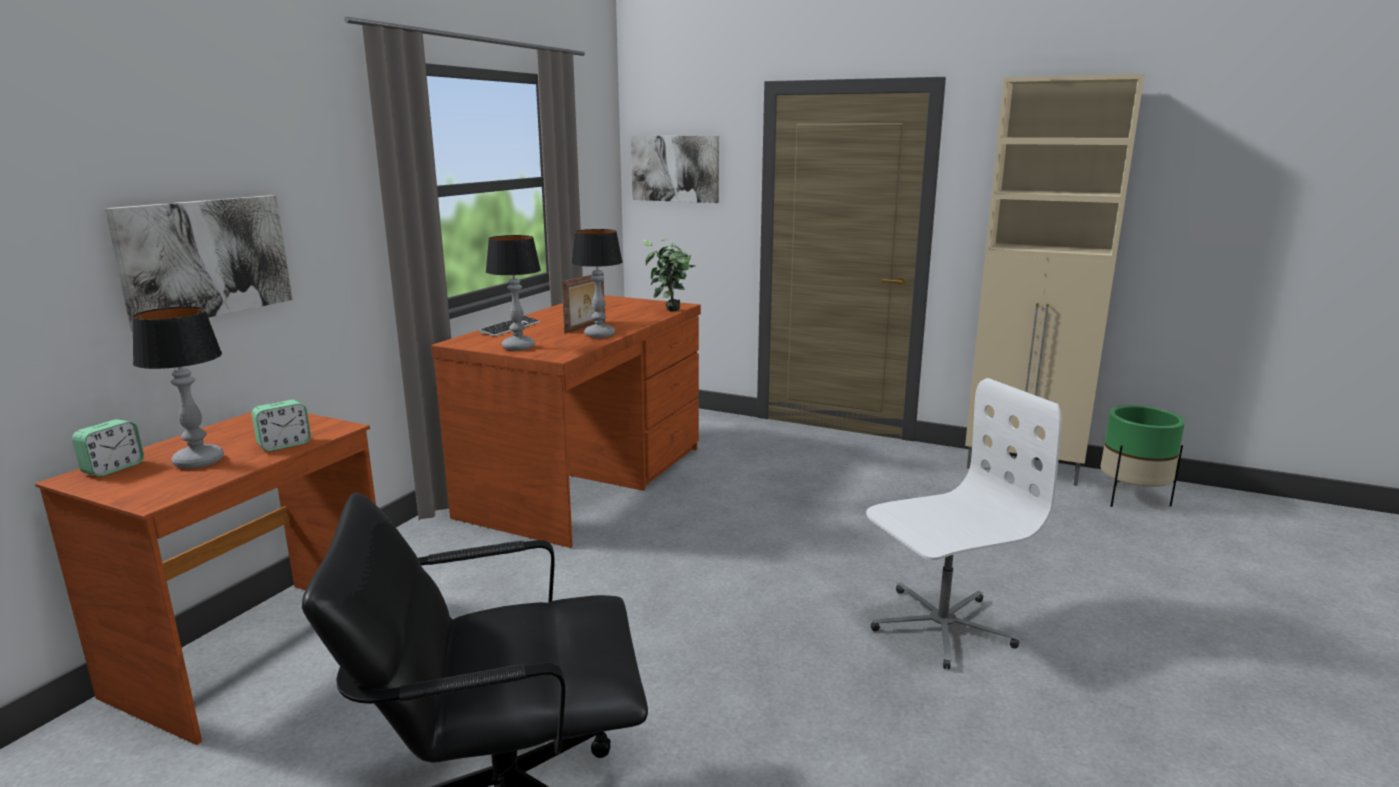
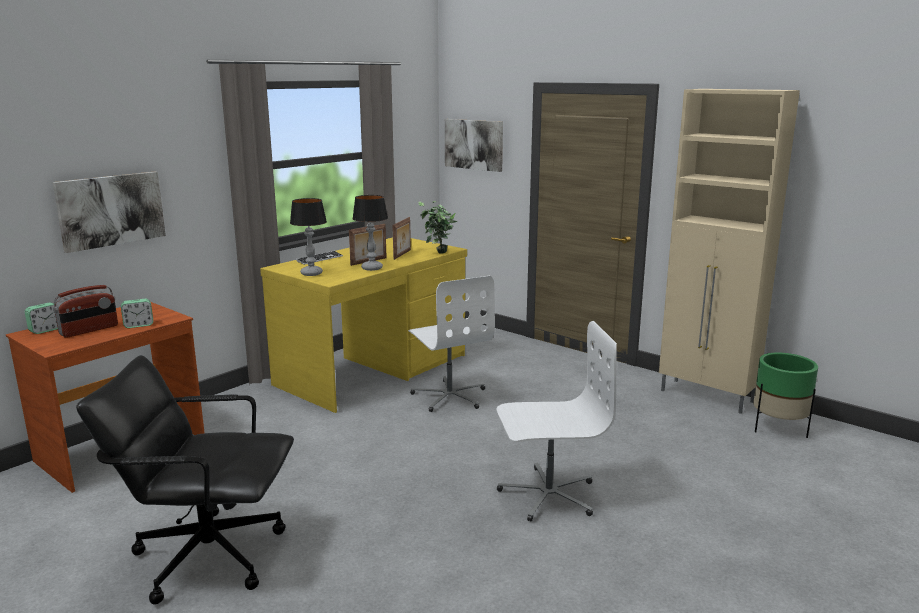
camera: 15 degrees right, 0 degrees up
(199, 461) = (89, 330): table lamp -> radio
(587, 480) = (374, 370): brown desk -> yellow desk
(623, 315) = (403, 254): none -> picture frame
(715, 505) = (450, 396): none -> white office chair

